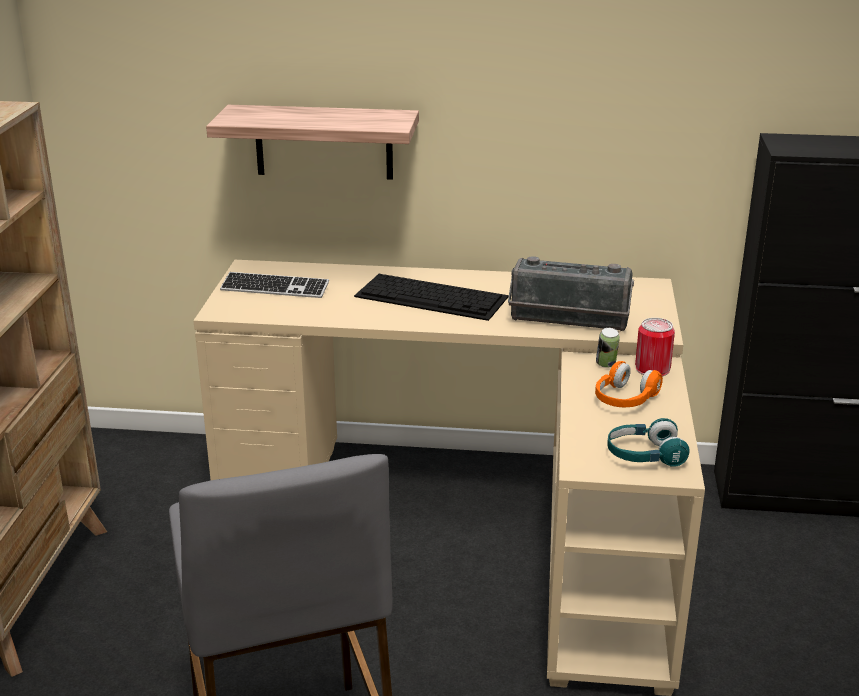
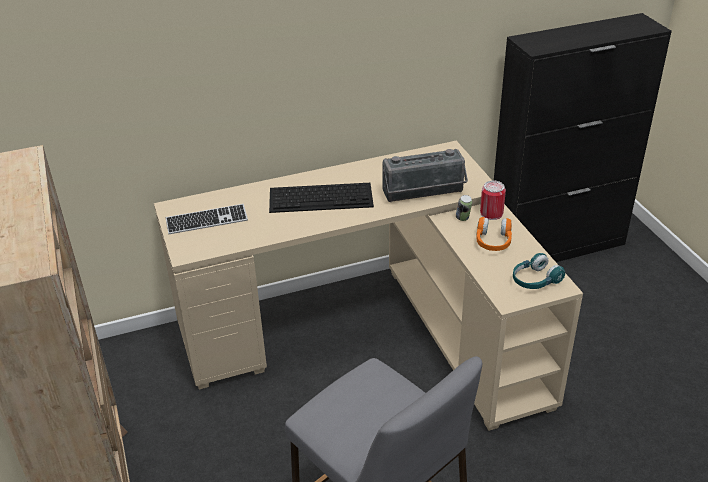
camera: 25 degrees left, 10 degrees up
(324, 142) = (212, 103): shelf -> none

